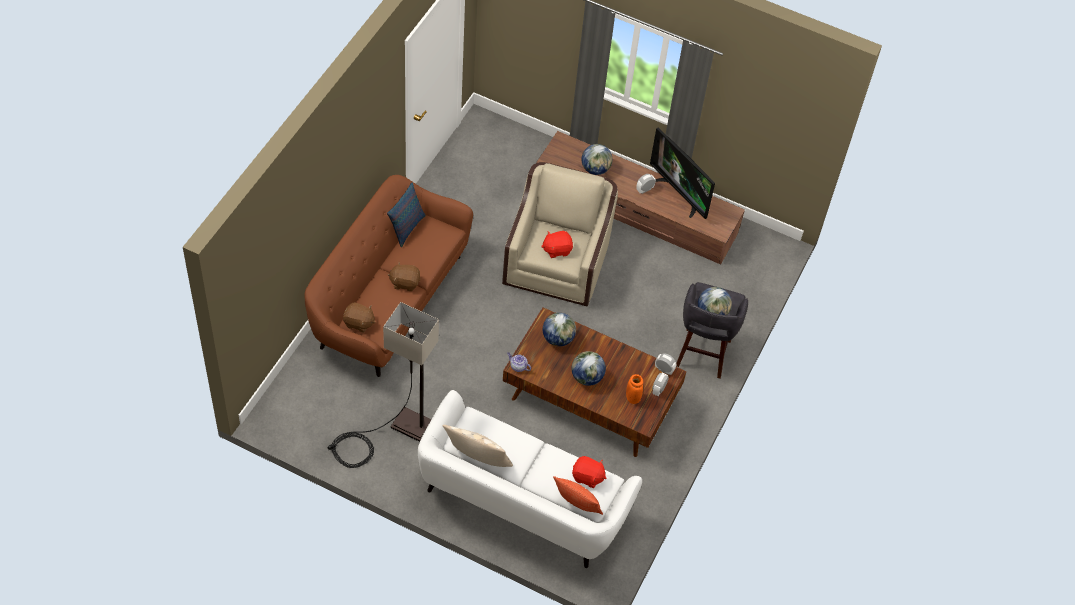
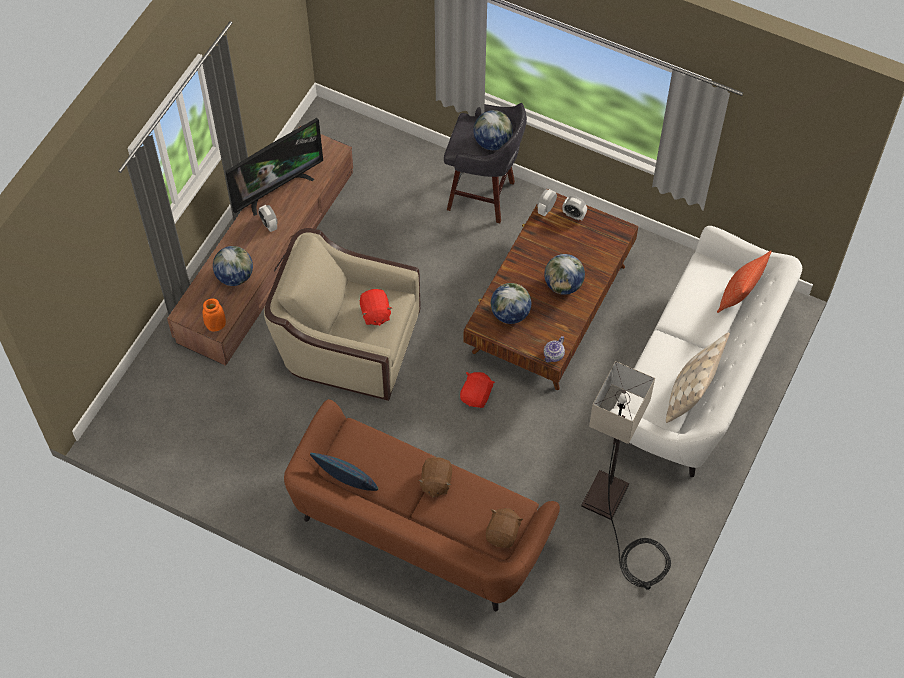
camera: 85 degrees left, 5 degrees up
(587, 477) = (700, 284): red plush toy -> red plush toy (476, 396)
(633, 398) = (587, 240): orange vase -> orange vase (216, 325)

